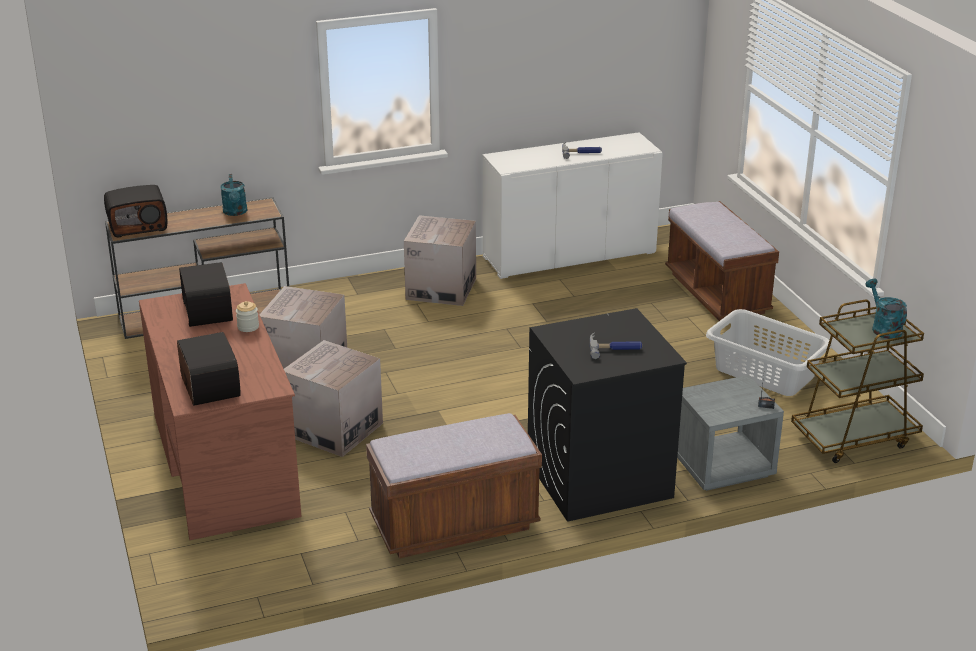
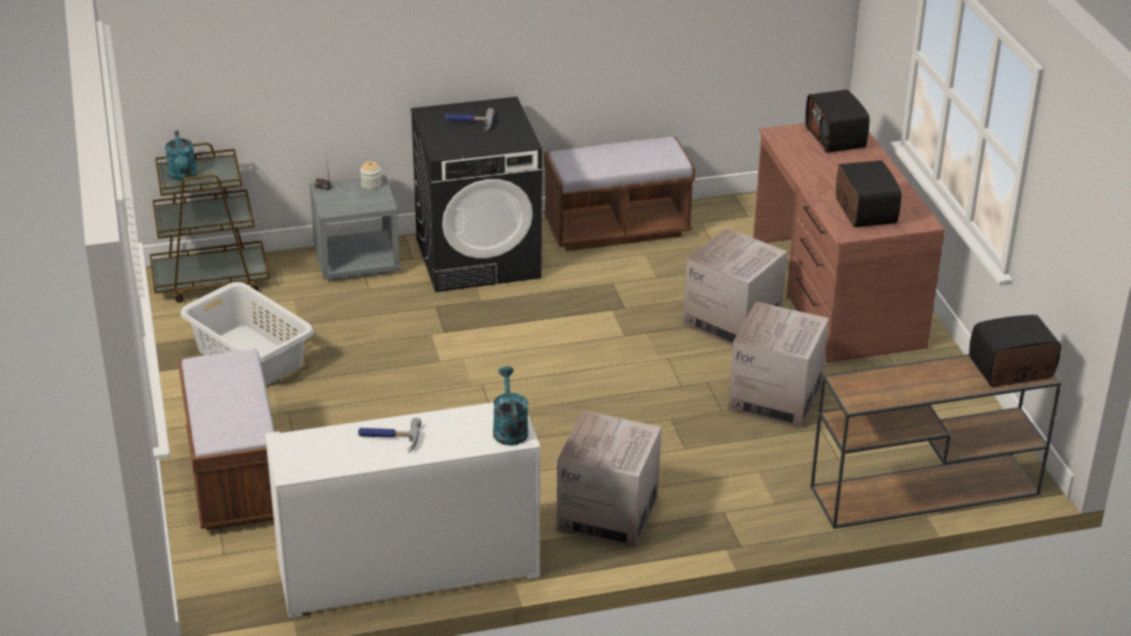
camera: 175 degrees left, 5 degrees up
(235, 212) = (890, 386): turquoise watering can -> turquoise watering can (509, 428)
(248, 327) = (818, 191): jar -> jar (371, 185)

